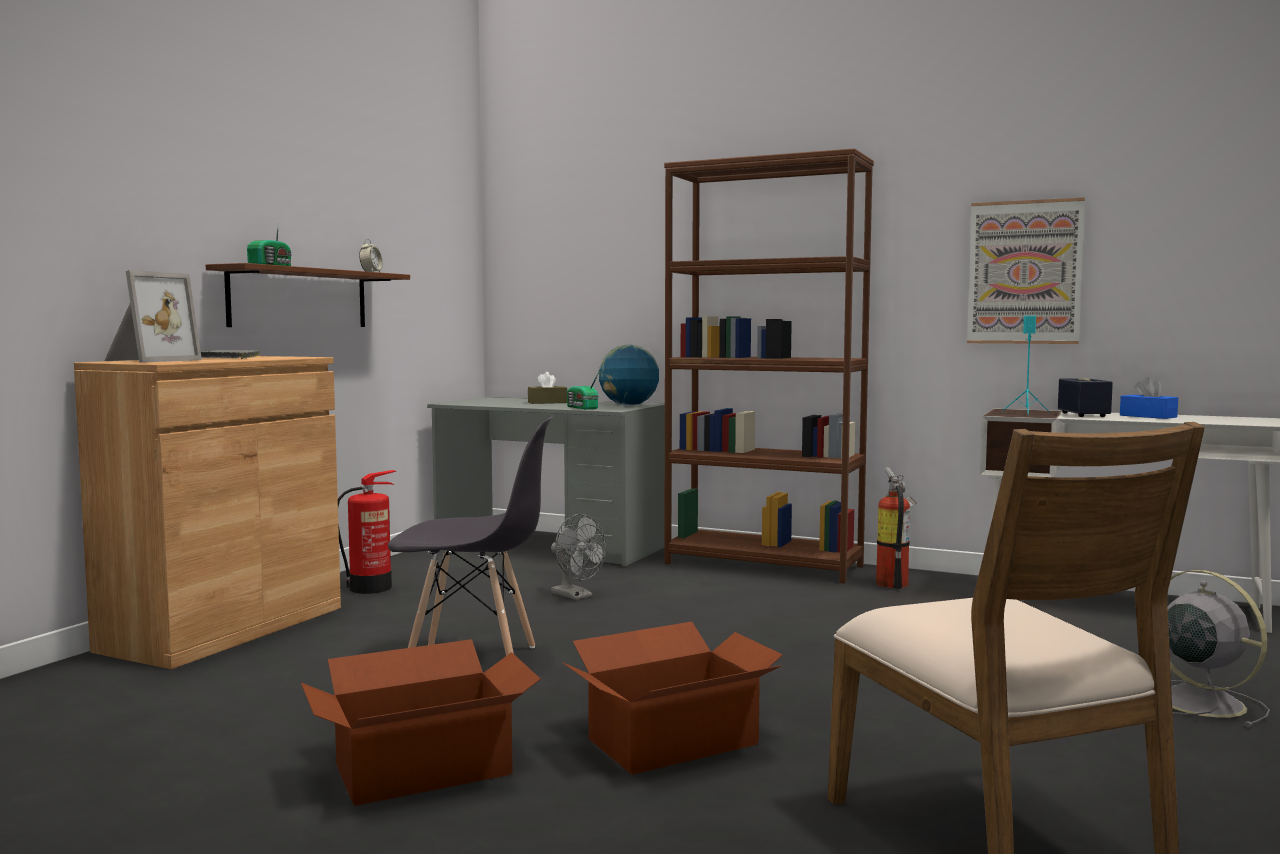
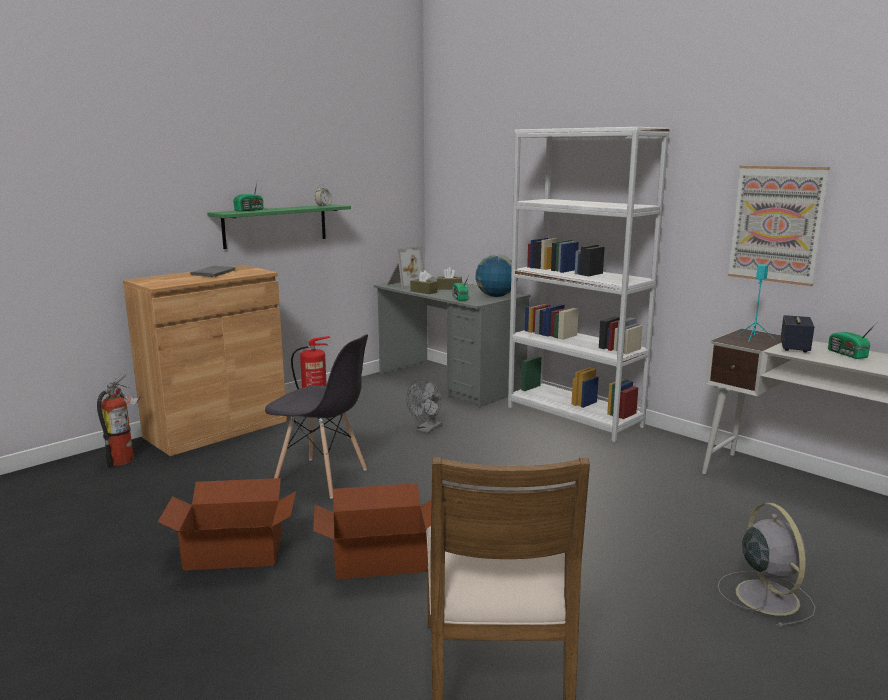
camera: 20 degrees right, 10 degrees up
(149, 360) = (161, 279): picture frame -> picture frame (404, 284)
(299, 298) = (275, 226): brown shelf -> green shelf
(517, 405) = (423, 291): none -> brown tissue box
(576, 596) = (427, 430): grey fan -> grey fan turned 60 degrees clockwise
(764, 565) = (574, 417): brown bookcase -> white bookcase
(894, 583) = (651, 446): fire extinguisher -> fire extinguisher (125, 459)
(1148, 416) = (847, 354): blue tissue box -> radio

